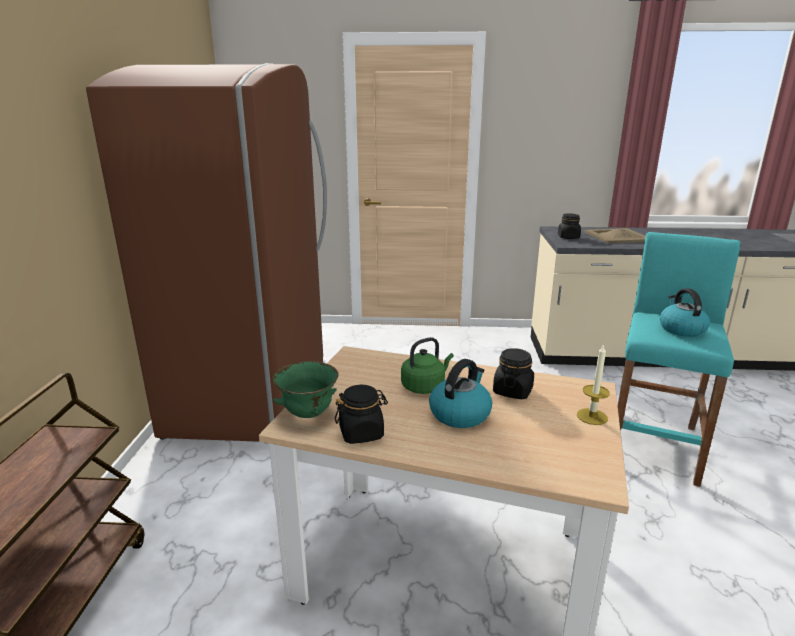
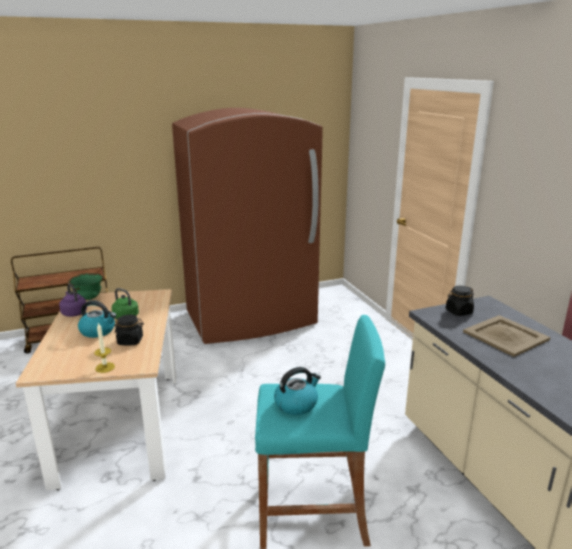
camera: 65 degrees right, 0 degrees up
(361, 433) = (74, 313): black jar -> purple kettle

